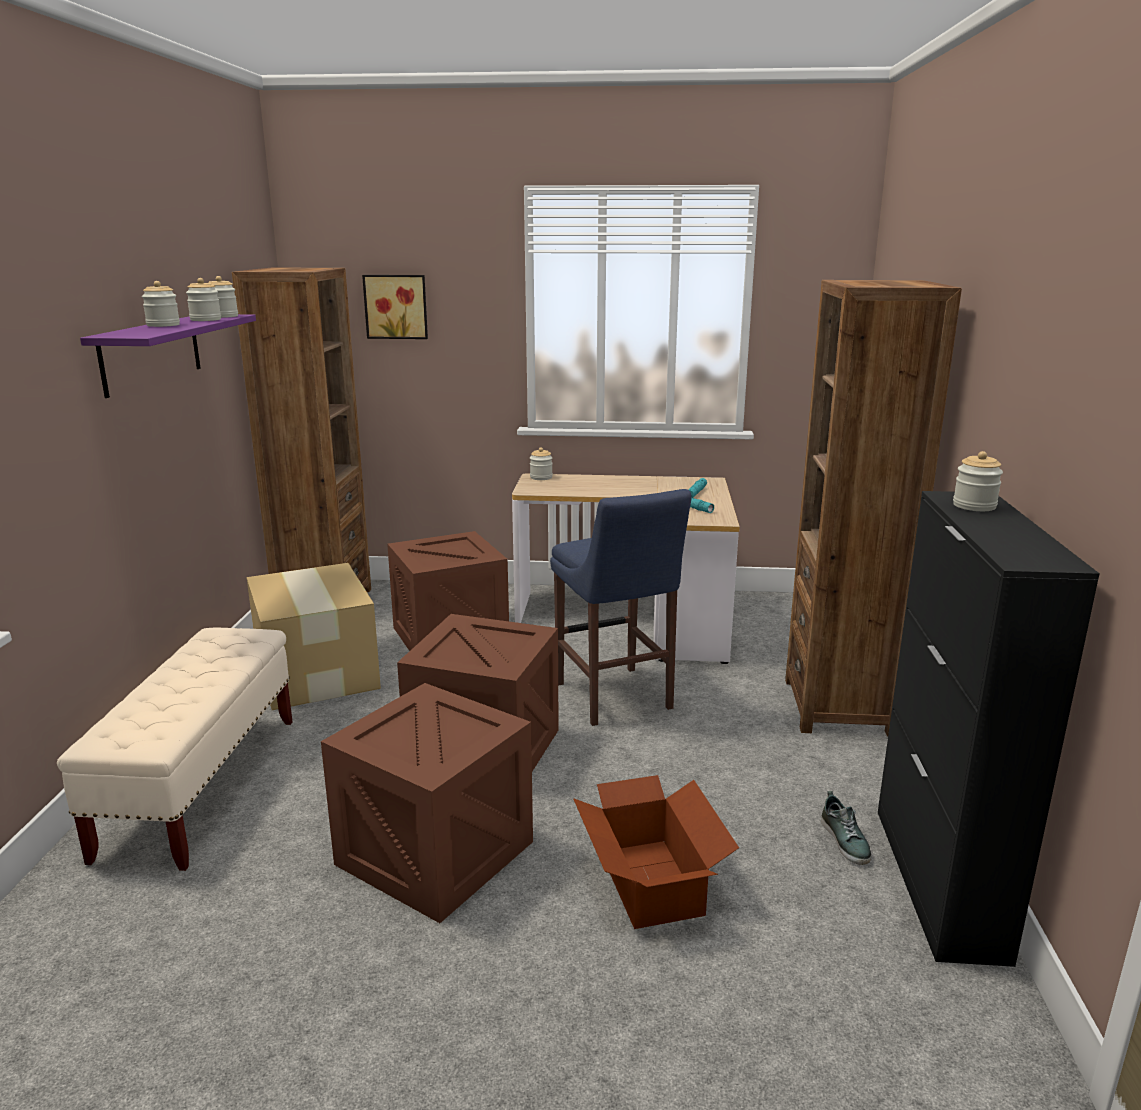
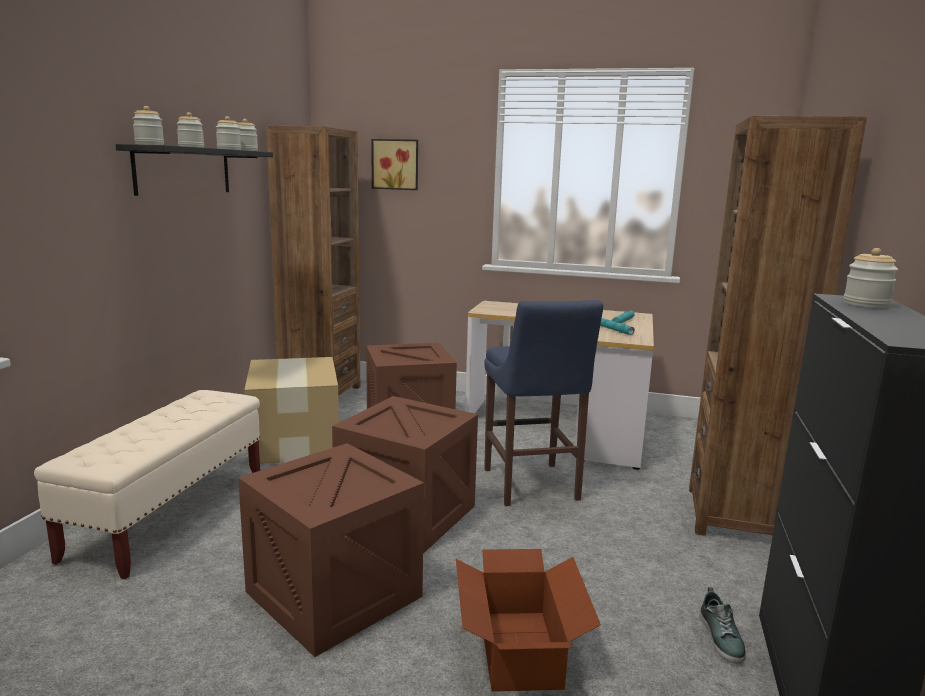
camera: 10 degrees right, 5 degrees down
(151, 353) = (184, 171): purple shelf -> black shelf
(541, 477) = (497, 304): jar -> jar (149, 144)

